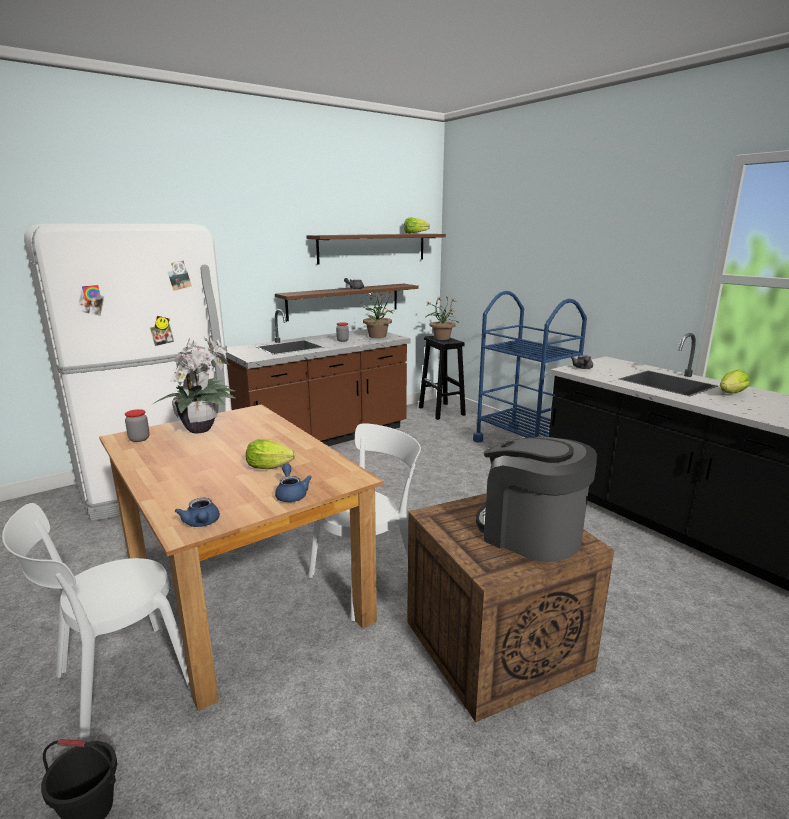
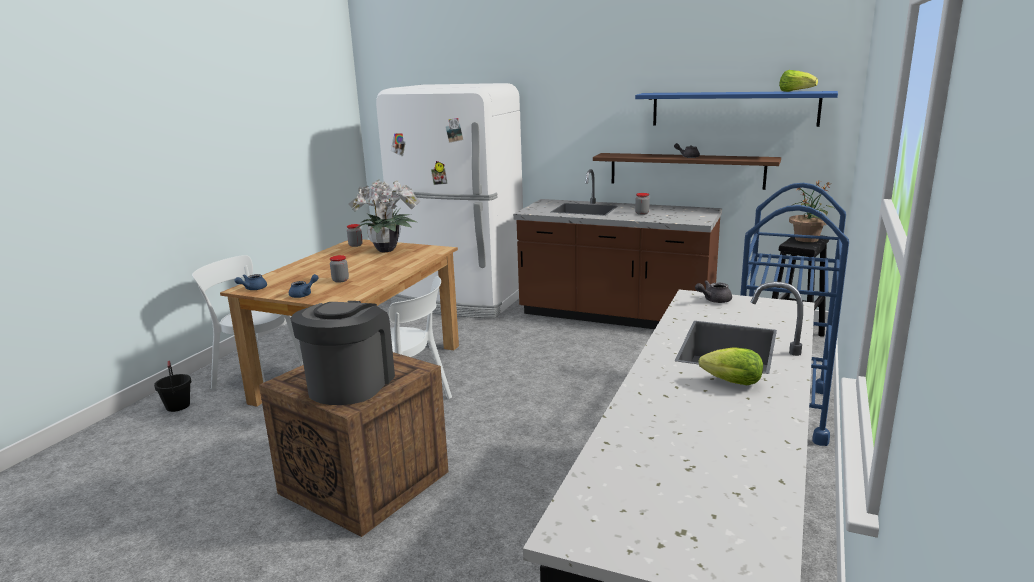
camera: 60 degrees right, 0 degrees up
(272, 467) = (340, 280): lettuce -> jar
(373, 248) = (733, 109): brown shelf -> blue shelf
(378, 336) = (688, 217): potted plant -> none

